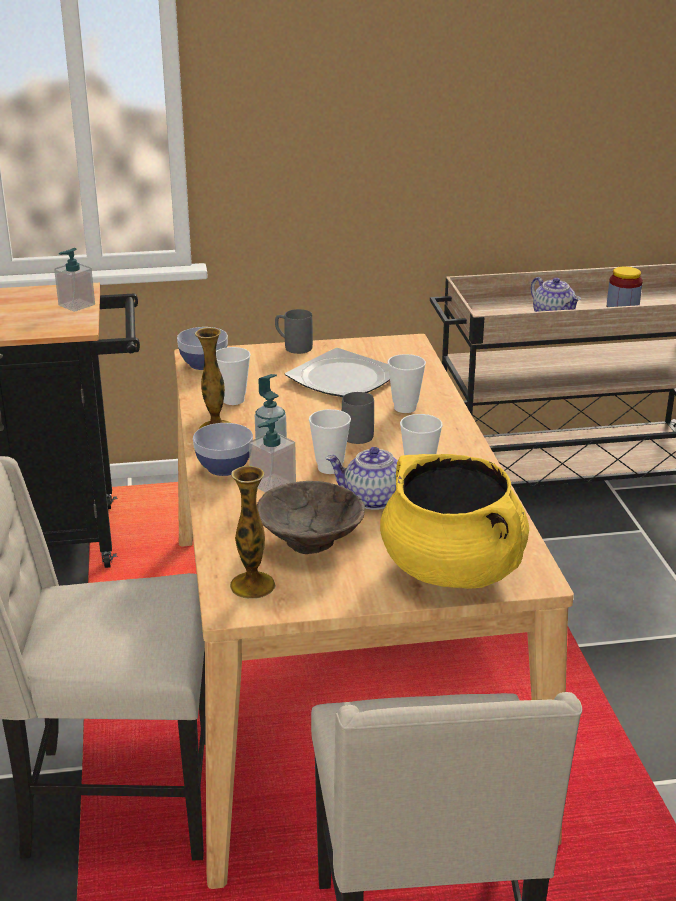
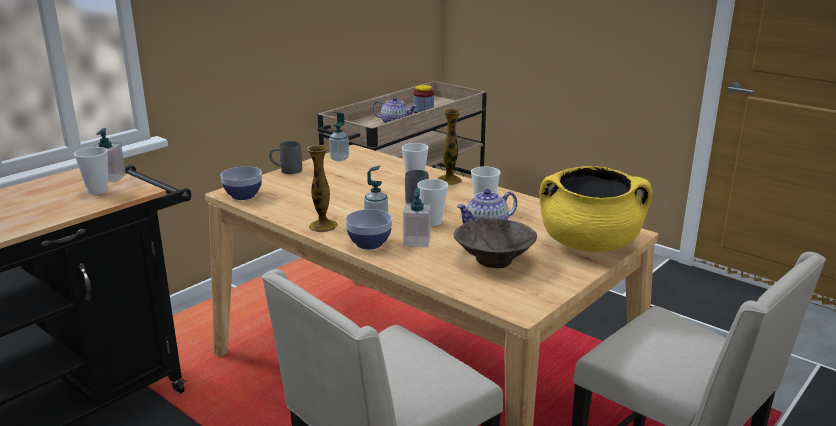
camera: 40 degrees left, 5 degrees down
(233, 400) = (303, 208): cup -> cup (97, 191)
(252, 585) = (508, 294): vase -> vase (449, 180)
(343, 379) = (351, 178): plate -> none
(374, 349) = (339, 158): none -> soap dispenser

